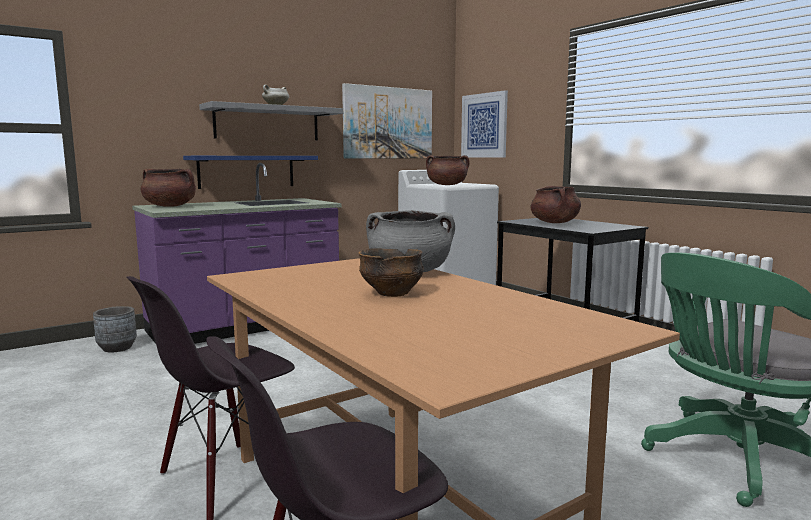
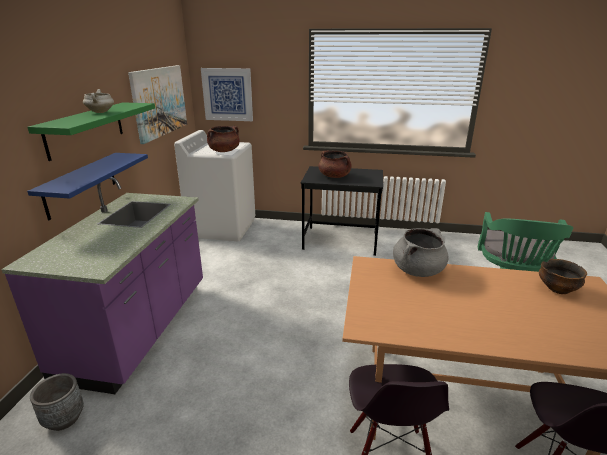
camera: 45 degrees left, 15 degrees up
(170, 206) = (63, 256): brown cooking pot -> none
(267, 123) = (86, 129): grey shelf -> green shelf
(392, 293) = (472, 300): bowl -> bowl (557, 289)

